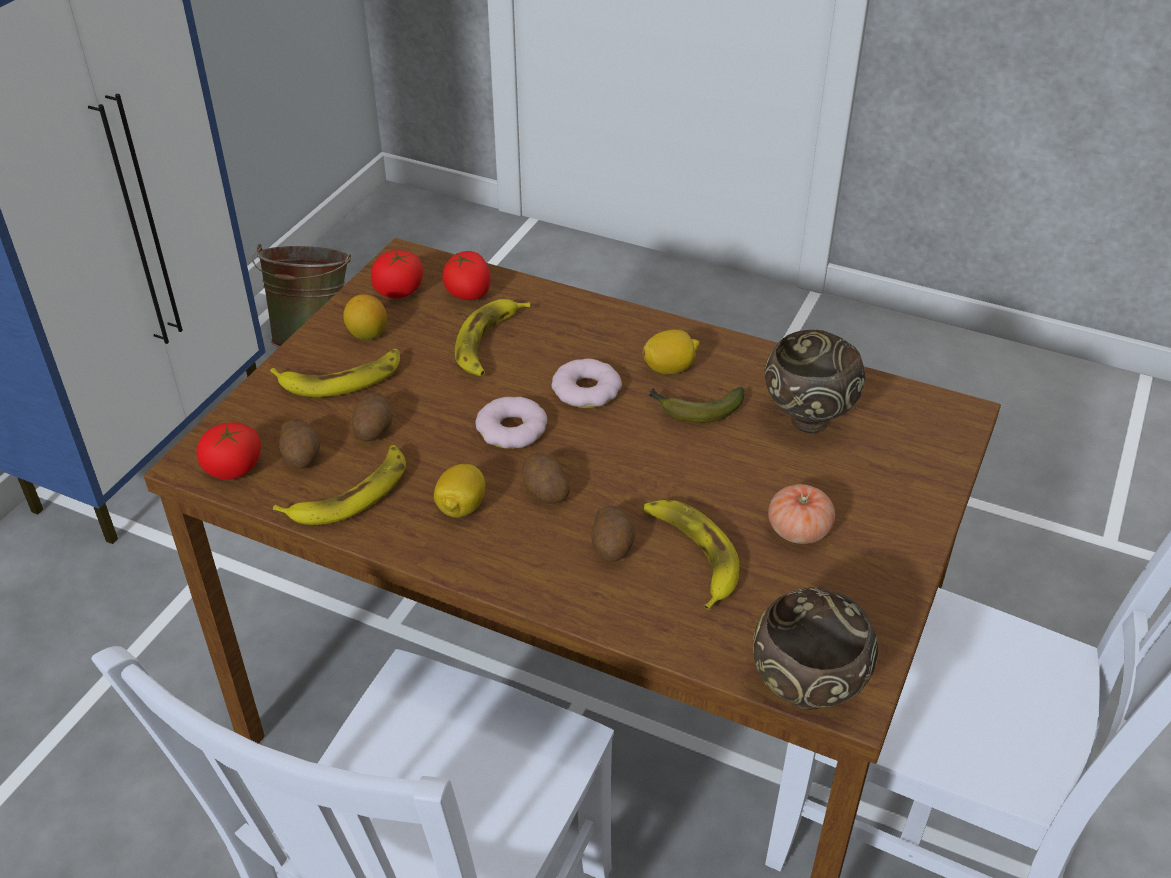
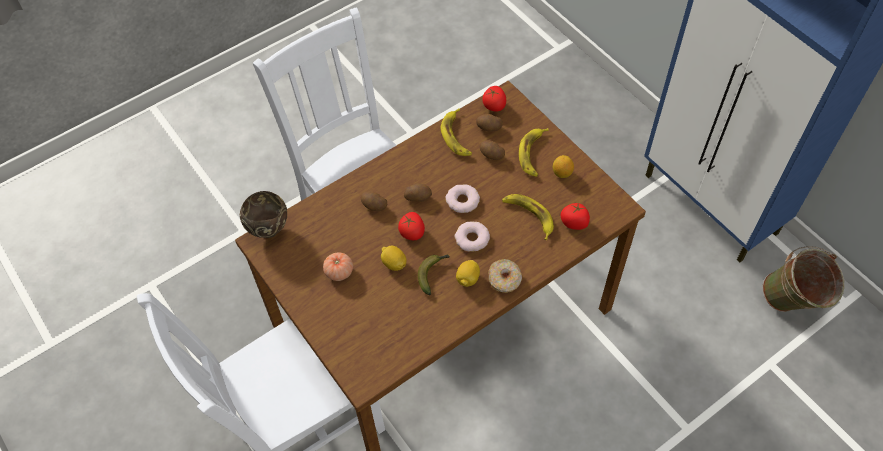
camera: 120 degrees right, 15 degrees up
(399, 291) = (591, 196): tomato -> tomato (412, 232)
(461, 507) = (426, 167): lemon -> lemon (394, 263)
(636, 330) = (504, 279): none -> donut
(691, 554) = (352, 229): banana -> none
(805, 420) = (398, 314): brown bowl -> none

